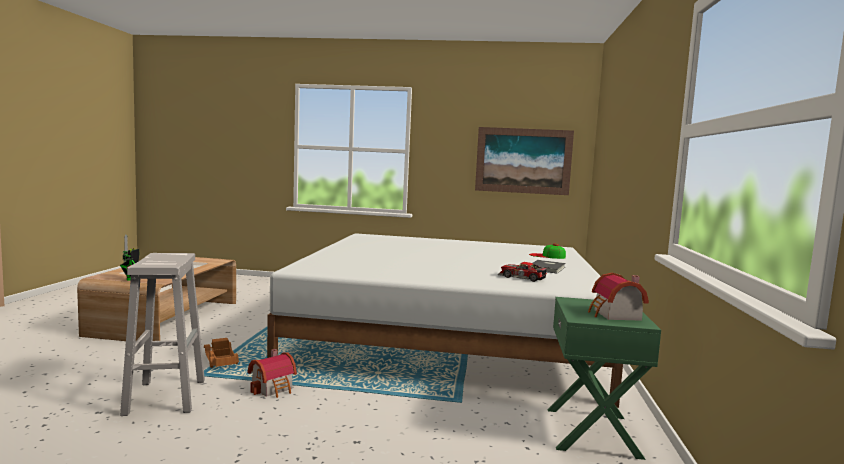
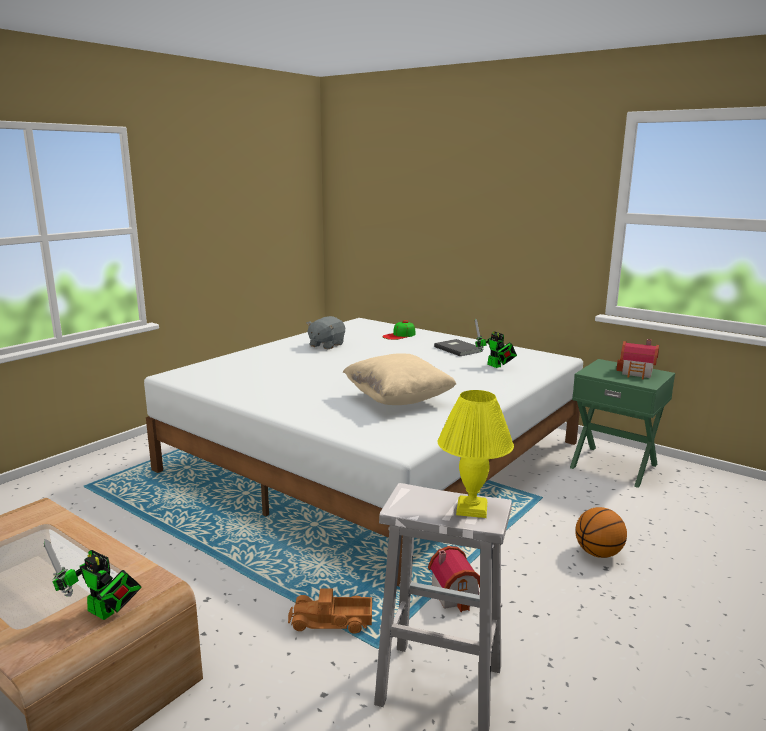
camera: 60 degrees left, 10 degrees up
(161, 262) = (471, 508): none -> yellow table lamp
(381, 436) = (598, 553): none -> basketball
(387, 264) = (398, 400): none -> beige pillow
(479, 247) = (326, 345): none -> grey plush toy
(522, 278) = (495, 366): toy car -> toy robot
(523, 161) = (266, 224): picture -> none

